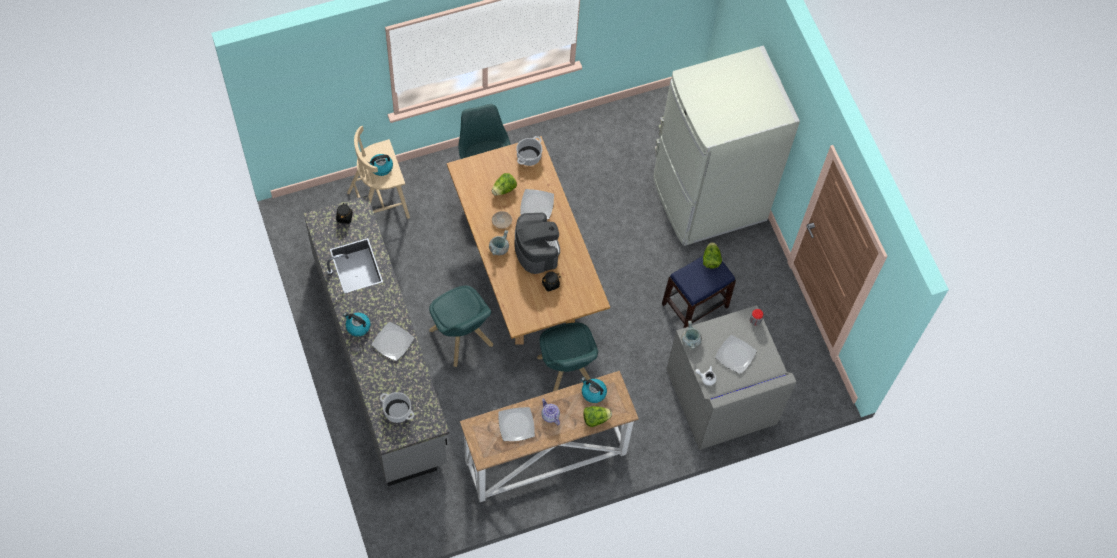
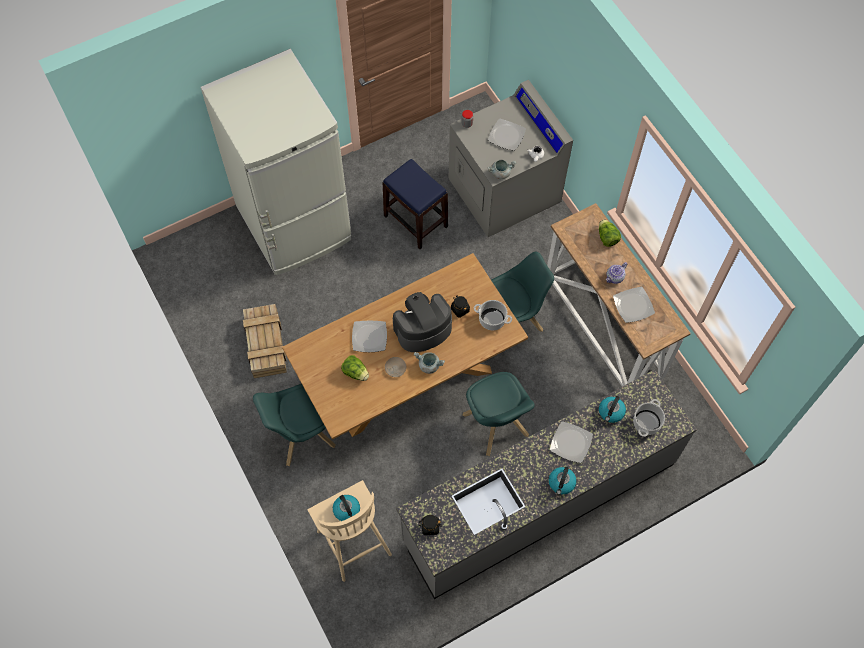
camera: 95 degrees left, 0 degrees up
(461, 338) = (496, 425): turquoise chair -> turquoise chair turned 105 degrees clockwise
(529, 156) = (310, 354): cooking pot -> cooking pot (492, 319)
(582, 159) = (265, 344): none -> crate
(593, 392) = (580, 244): kettle -> kettle (611, 412)
(710, 259) = (396, 179): lettuce -> none

